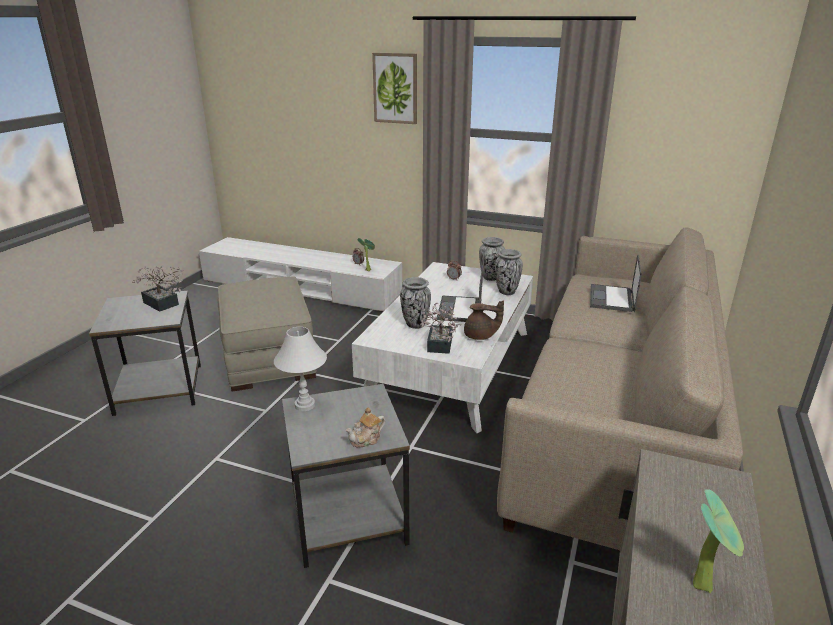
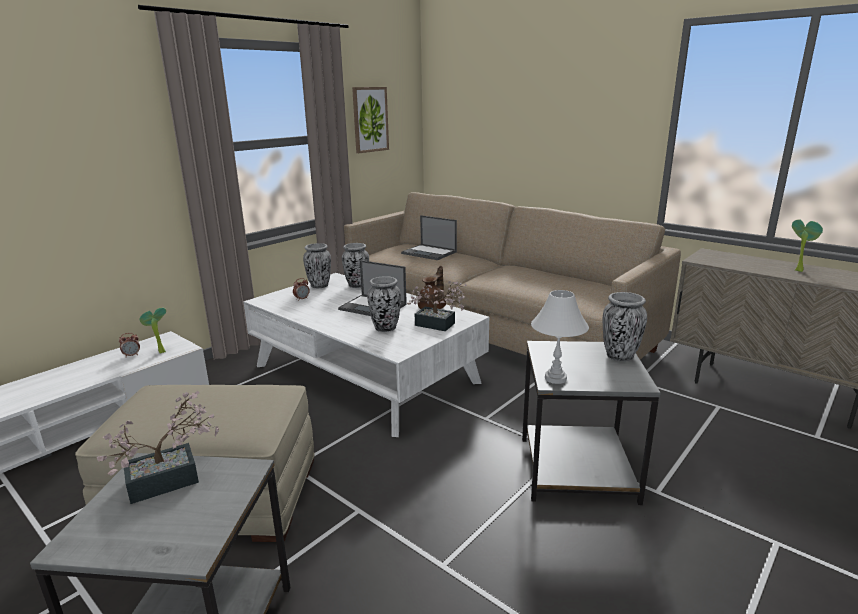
camera: 70 degrees left, 5 degrees down
(366, 439) = (619, 356): teapot -> vase
(395, 88) = (114, 103): picture -> picture (370, 119)

